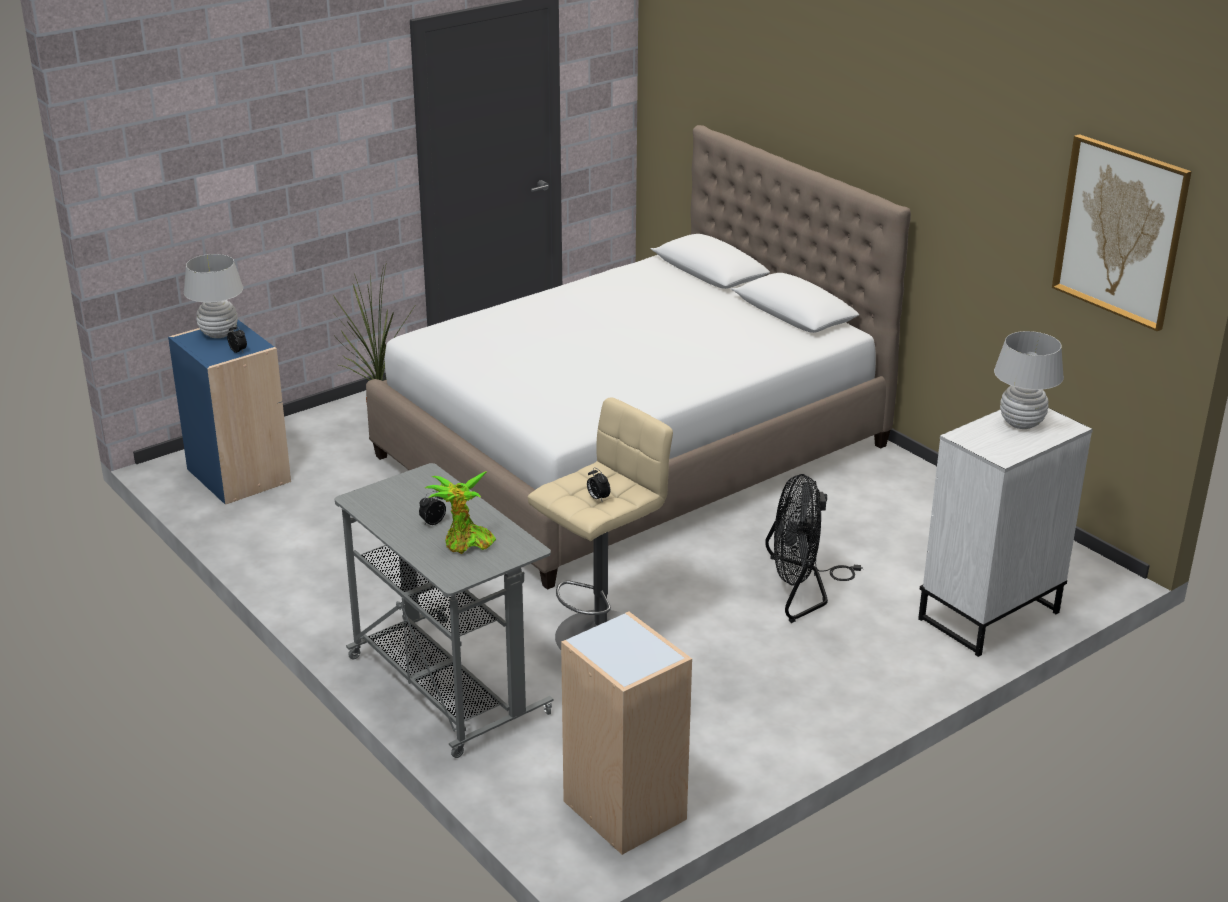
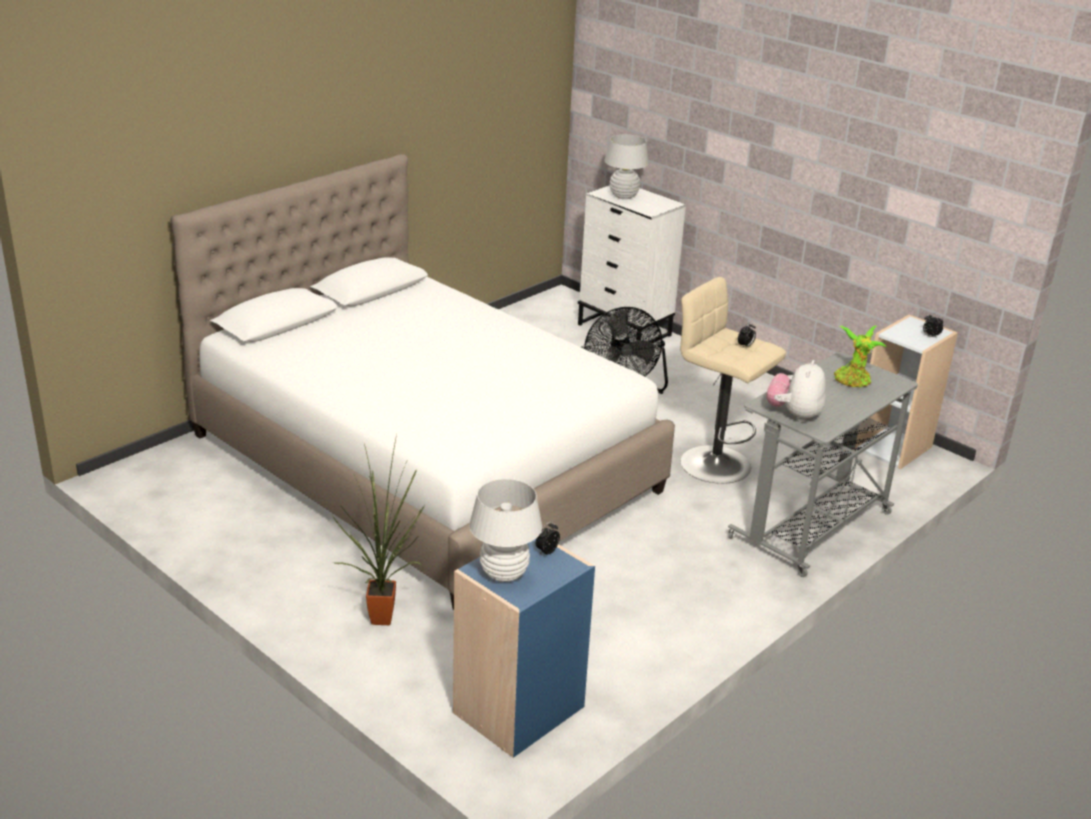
camera: 100 degrees left, 0 degrees up
(398, 488) = (794, 415): none -> plush toy
(432, 522) = (833, 396): alarm clock -> alarm clock (930, 336)
(1120, 231) = (529, 78): picture -> none

